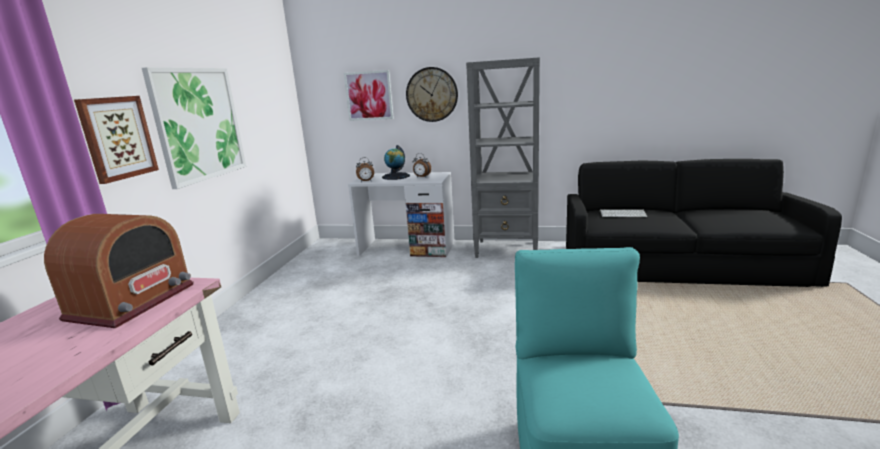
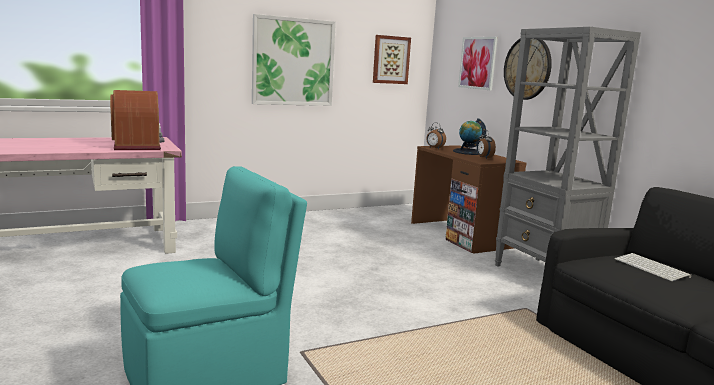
camera: 50 degrees right, 5 degrees down
(117, 138) = (218, 58): picture -> picture (391, 60)
(132, 301) = (138, 145): radio -> radio turned 90 degrees counterclockwise
(407, 248) = (460, 235): white desk -> brown desk

